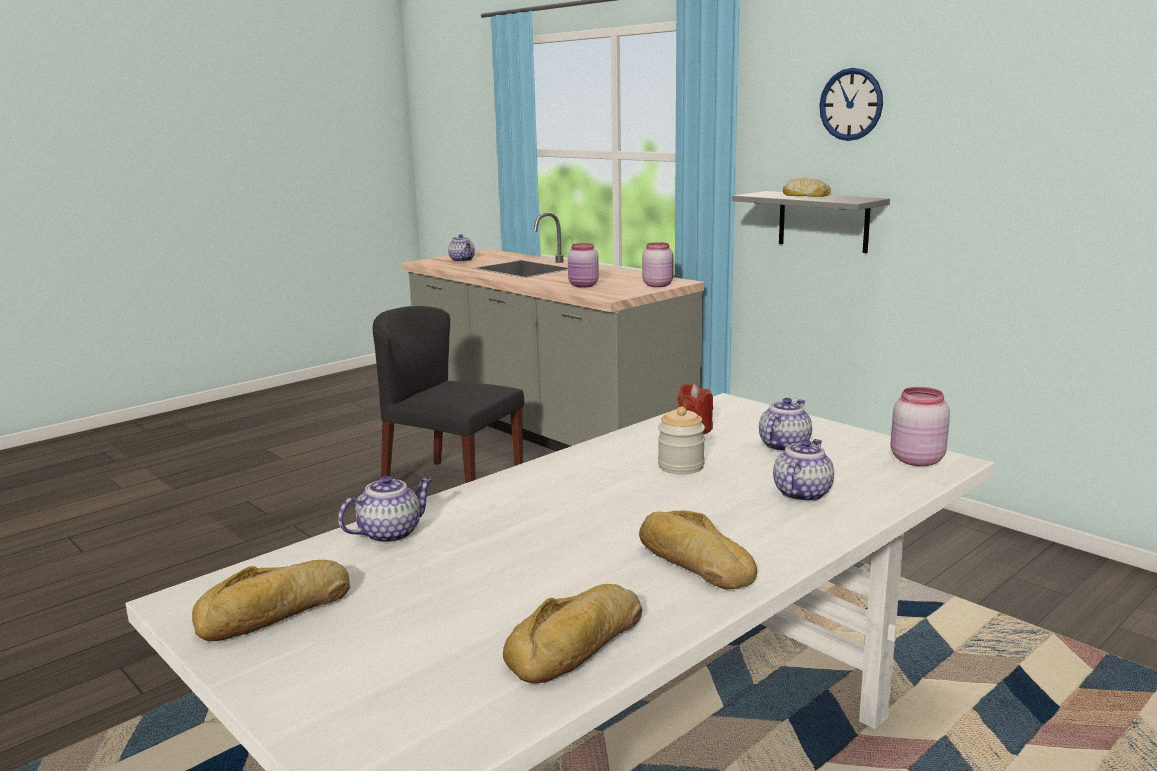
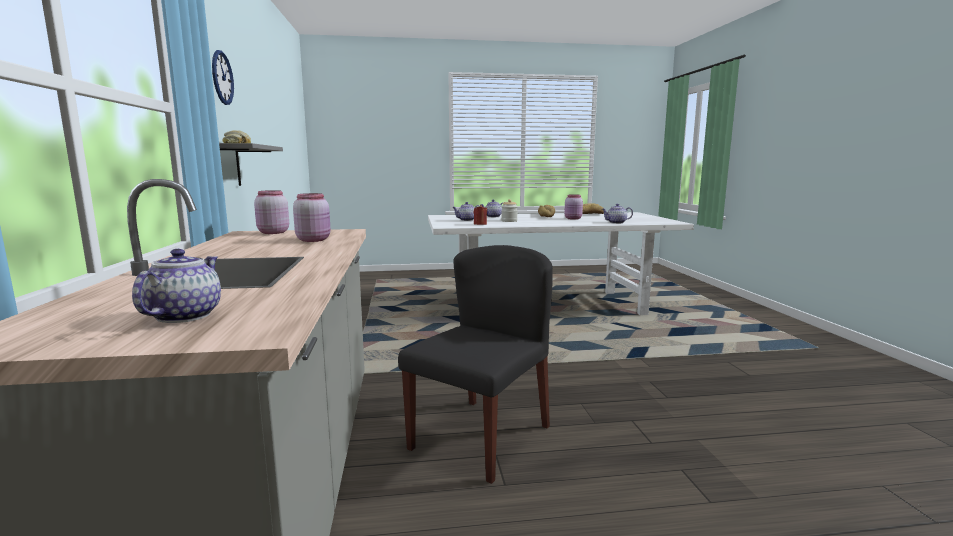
camera: 145 degrees left, 5 degrees down
(277, 613) = (651, 220): bread -> none
(452, 486) = (481, 436): black chair -> black chair turned 120 degrees counterclockwise
(915, 460) = (444, 216): pink jar -> pink jar (573, 219)

